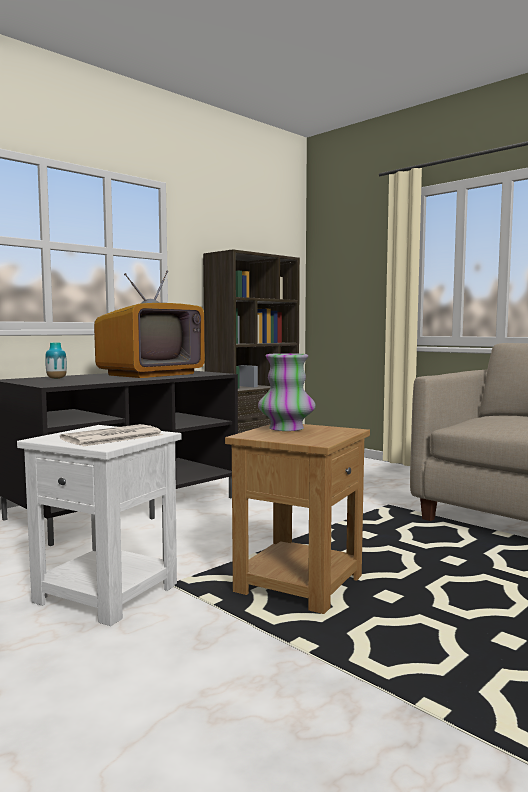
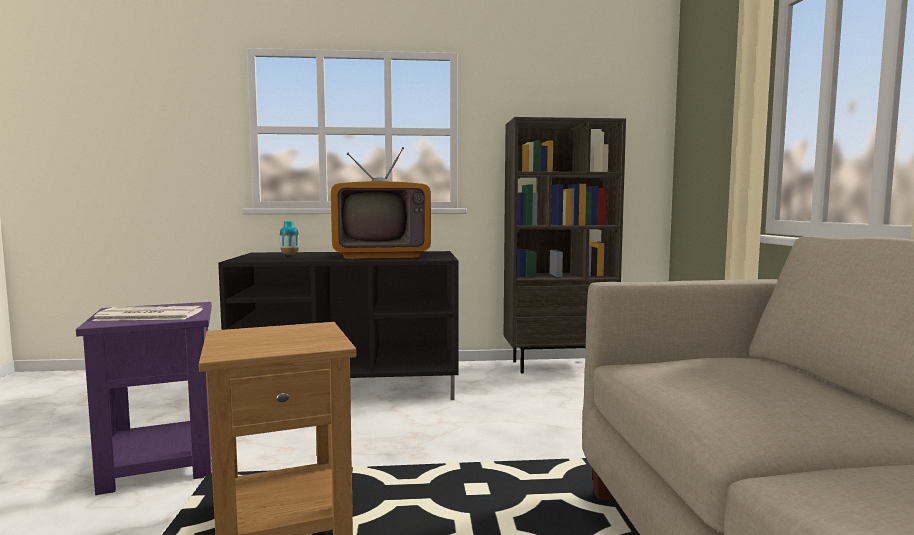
camera: 40 degrees right, 0 degrees up
(108, 593) = (160, 464): white side table -> purple side table
(286, 429) = (289, 331): vase -> none

